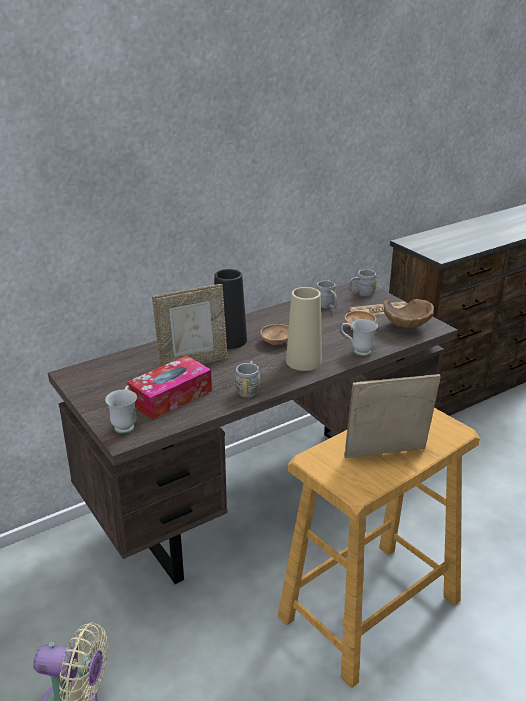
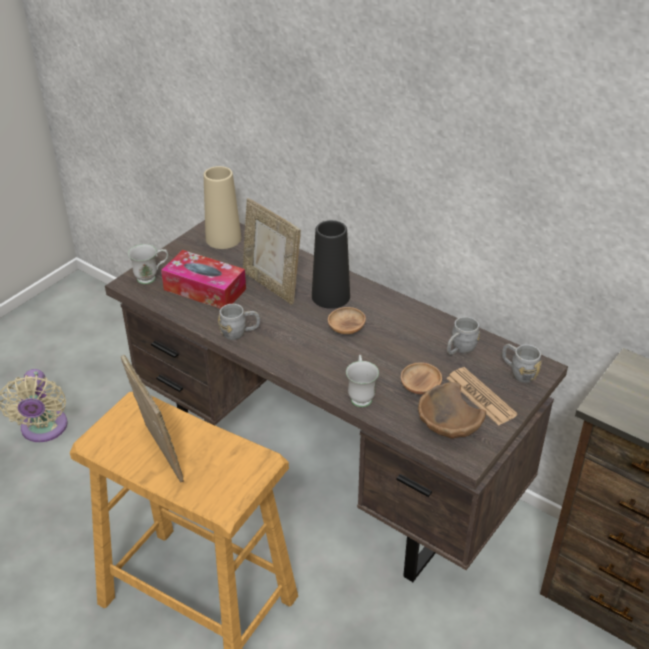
camera: 70 degrees right, 10 degrees up
(303, 361) = (314, 358): beige vase -> beige vase (223, 238)

